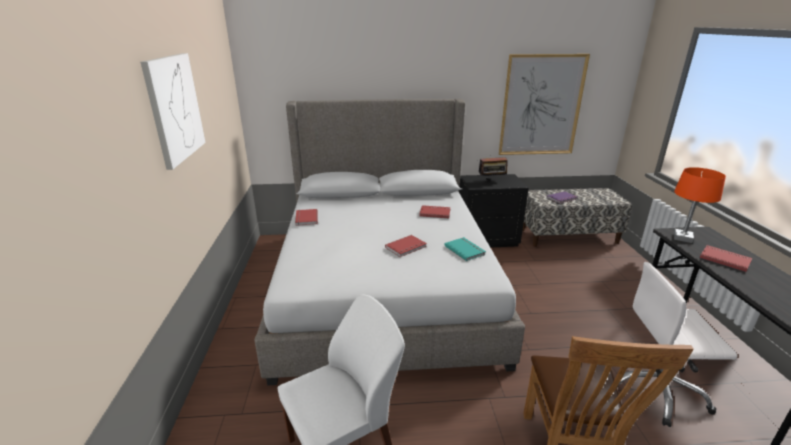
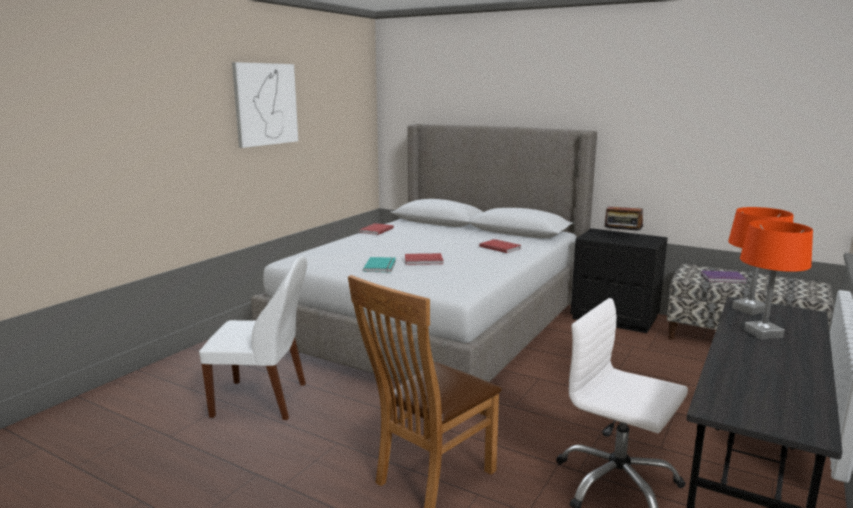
camera: 35 degrees right, 10 degrees down
(465, 250) = (475, 273): turquoise book -> turquoise book (381, 266)
(541, 106) = (710, 147): picture -> none
(724, 259) = (763, 334): red book -> orange table lamp

